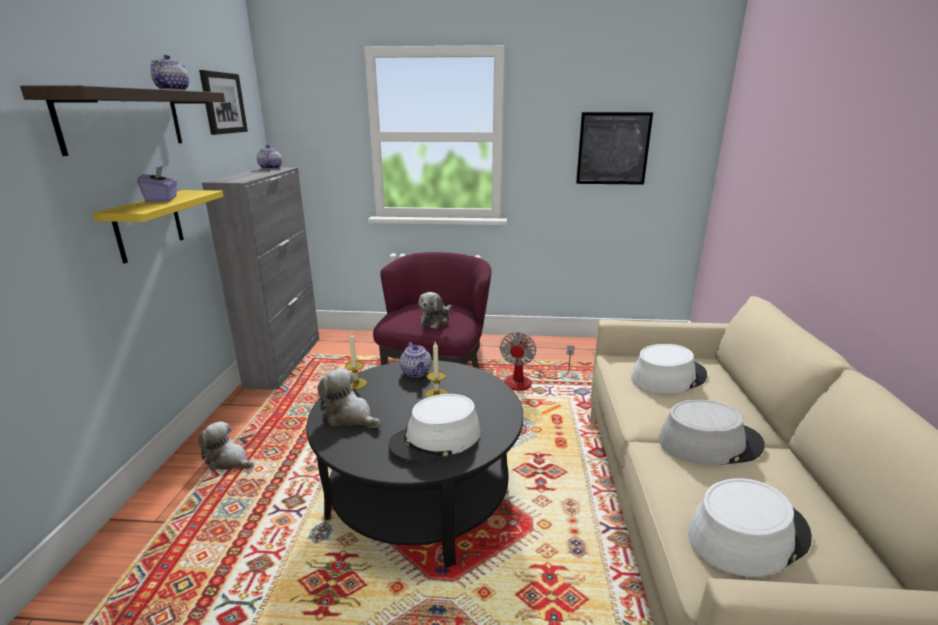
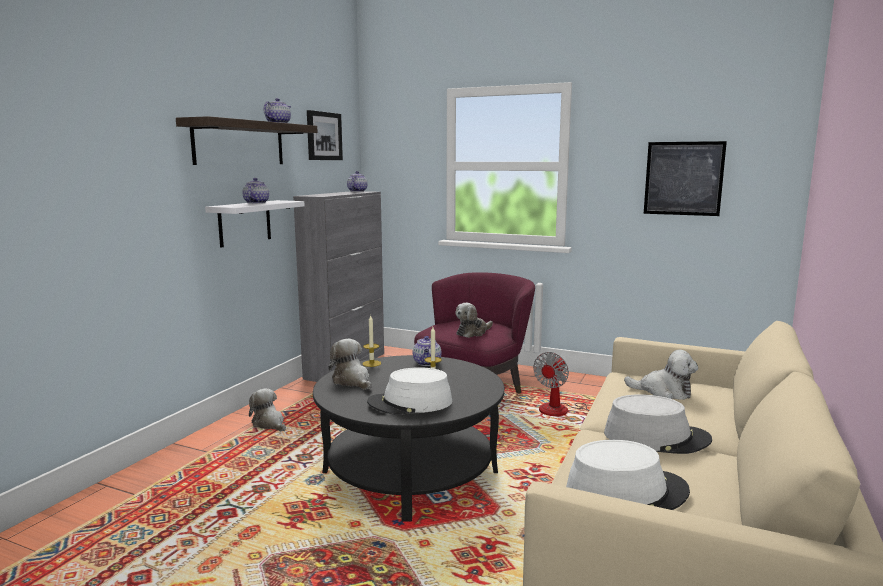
camera: 20 degrees right, 10 degrees down
(149, 225) = (245, 223): yellow shelf -> white shelf
(162, 199) = (256, 203): purple tissue box -> teapot
(668, 377) = (663, 392): white hat -> plush toy

